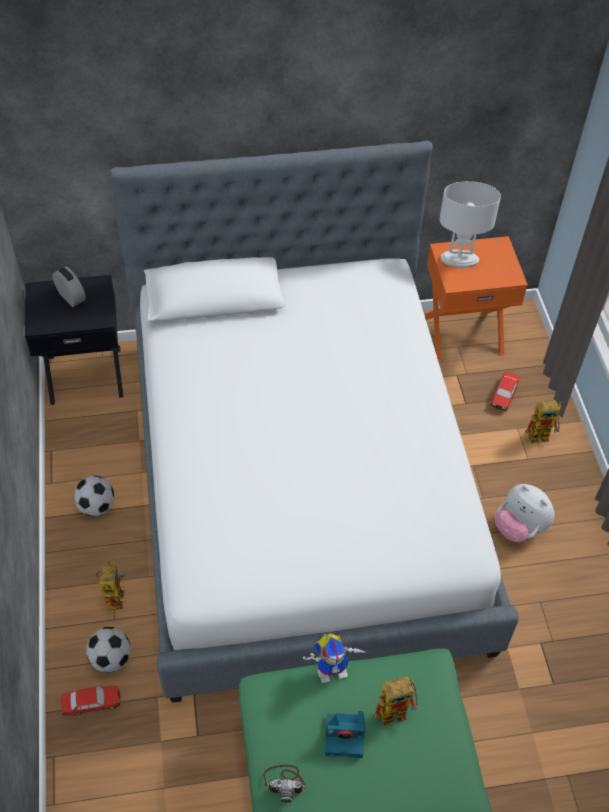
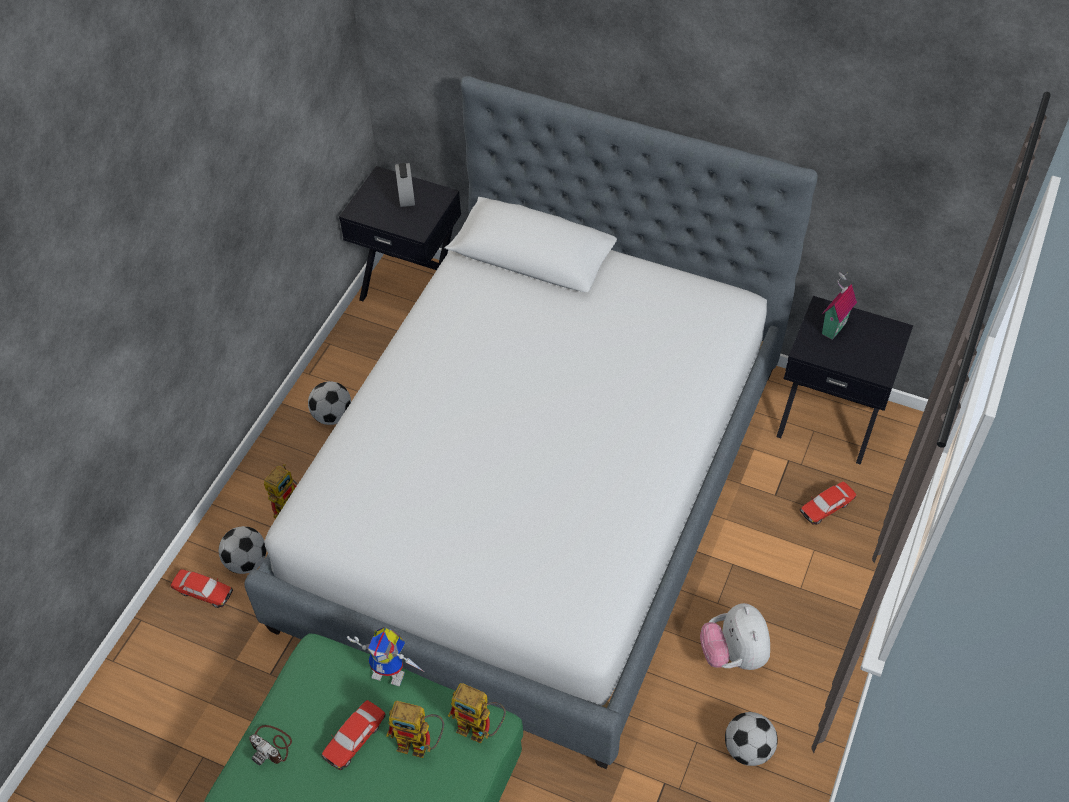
camera: 35 degrees right, 0 degrees up
(345, 736) = (355, 738): camera -> toy car
(459, 260) = (832, 327): white table lamp -> toy house
(462, 333) = (829, 419): orange nightstand -> black nightstand
(542, 434) = (837, 570): toy robot -> toy robot (480, 729)
(574, 587) = (747, 749): none -> football

